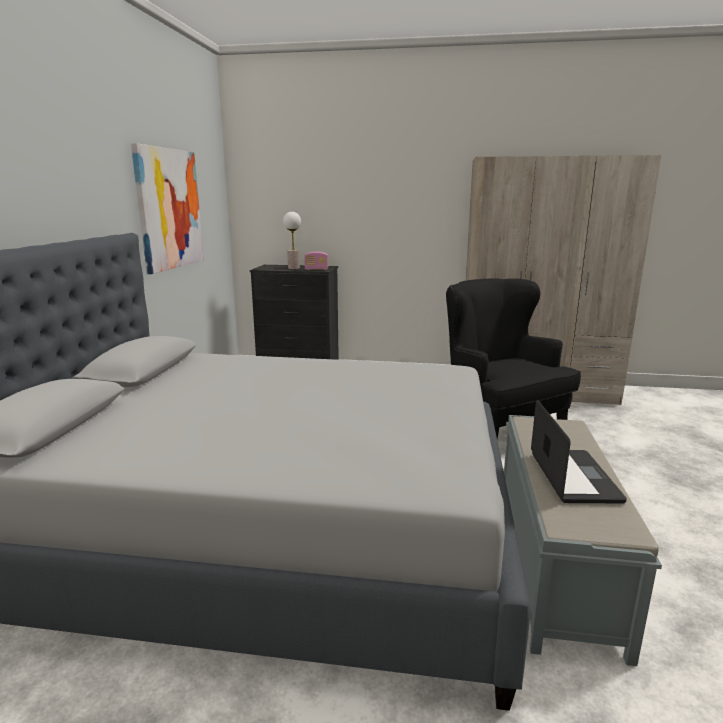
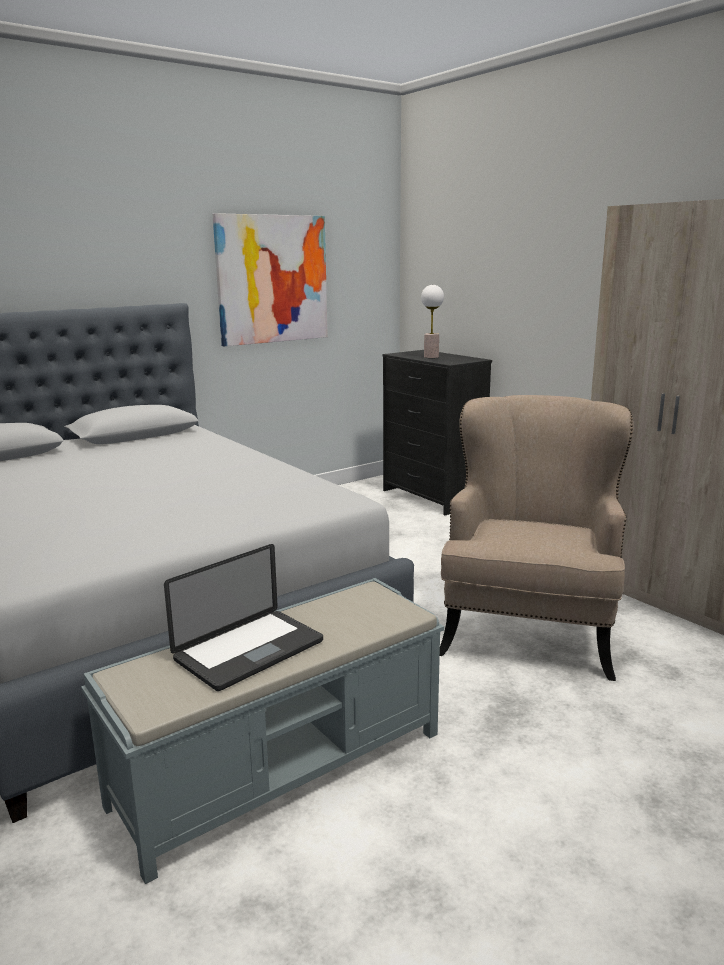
camera: 45 degrees right, 0 degrees up
(316, 269) = (447, 361): radio -> none
(499, 432) = (528, 631): black armchair -> beige armchair

